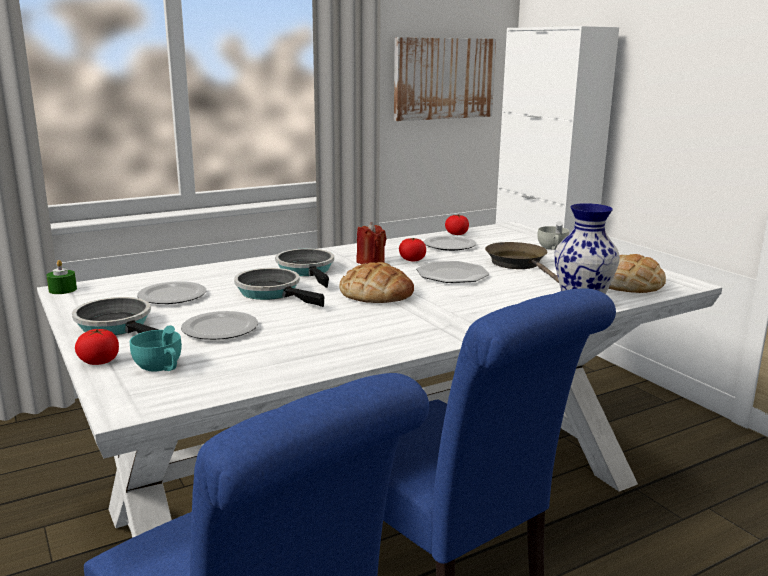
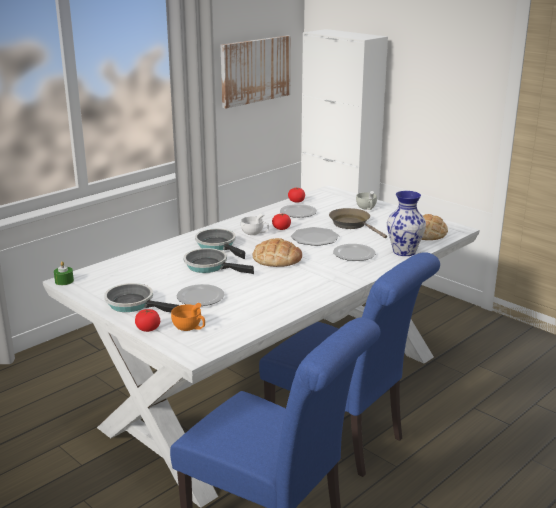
camera: 15 degrees left, 5 degrees up
(161, 368) = (189, 328): turquoise cup -> orange cup
(173, 296) = (146, 277): plate -> plate (354, 254)
(370, 262) = (255, 233): red candle -> white cup

